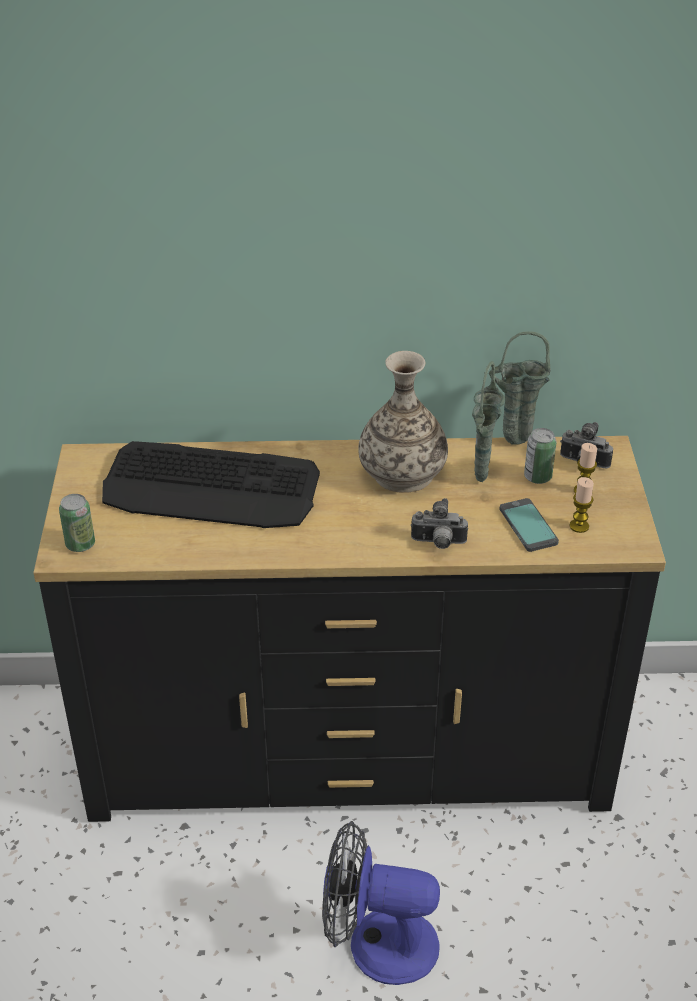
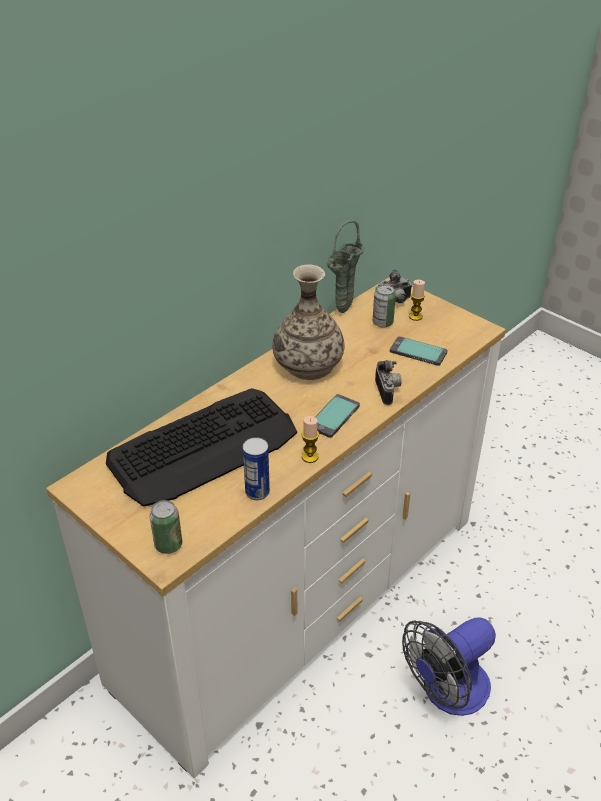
camera: 45 degrees left, 0 degrees up
(198, 551) = (257, 492): none -> can
(348, 749) = (299, 597): black dresser -> white dresser
(354, 533) = (334, 417): none -> phone
(438, 543) = (388, 391): camera -> camera turned 60 degrees counterclockwise
(481, 480) = (357, 342): green vase -> none
(579, 526) = (441, 336): candle -> candle (310, 457)

